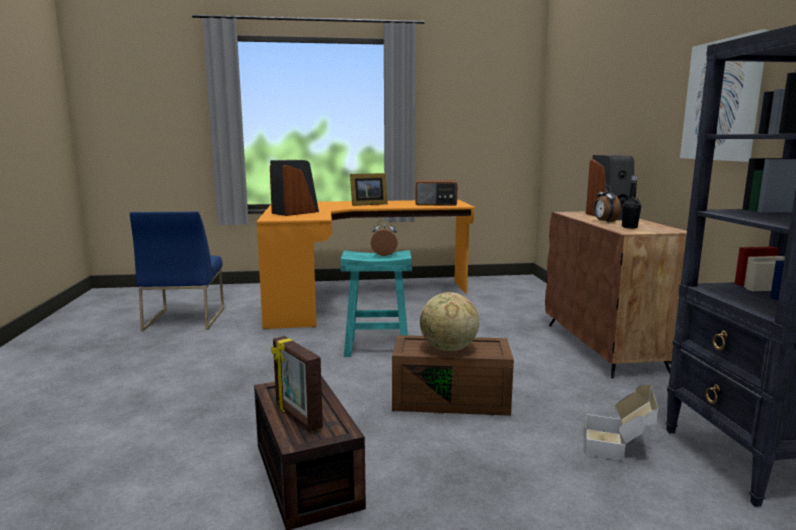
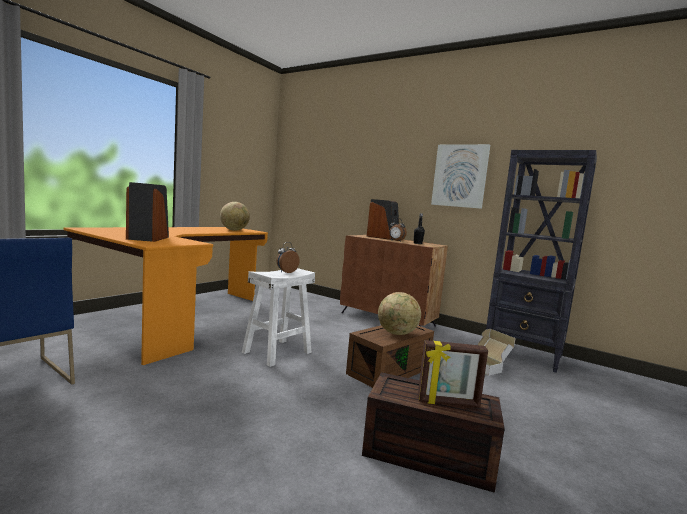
camera: 50 degrees left, 5 degrees down
(367, 204) = (180, 230): picture frame -> none
(376, 347) = (277, 352): turquoise stool -> white stool
(436, 204) = (234, 230): radio -> globe

